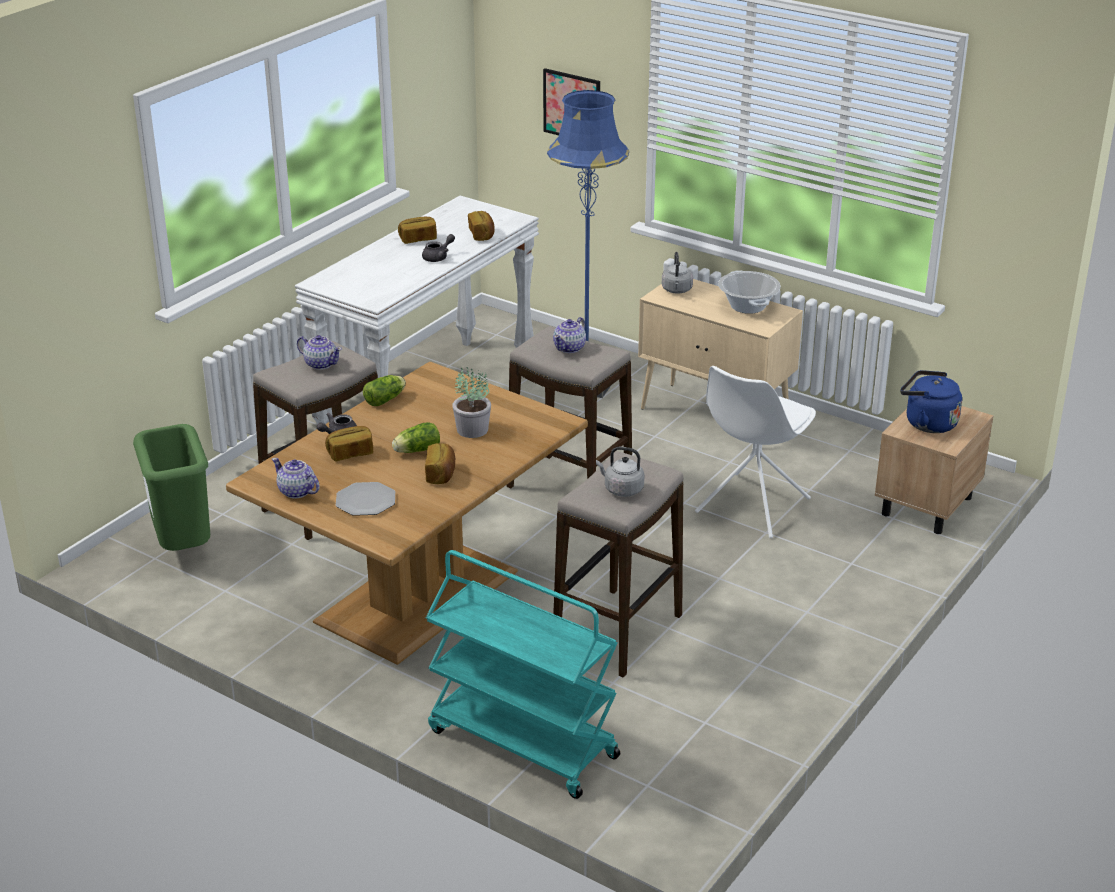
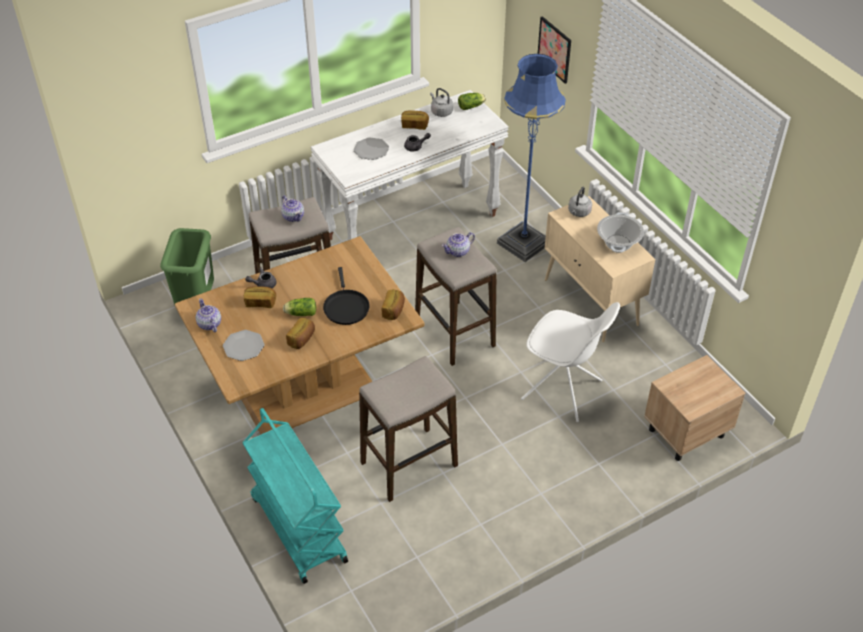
camera: 25 degrees right, 15 degrees up
(381, 271) = (371, 150): none -> plate
(386, 399) = (311, 262): lettuce -> lettuce (472, 106)
(472, 430) = (345, 307): potted plant -> black frying pan
(482, 235) = (459, 133): bread -> bread (394, 310)
(621, 489) = (405, 391): grey kettle -> grey kettle (441, 112)
(751, 506) = (563, 391): white chair -> white chair turned 120 degrees counterclockwise
(927, 423) = (690, 384): blue kettle -> none

